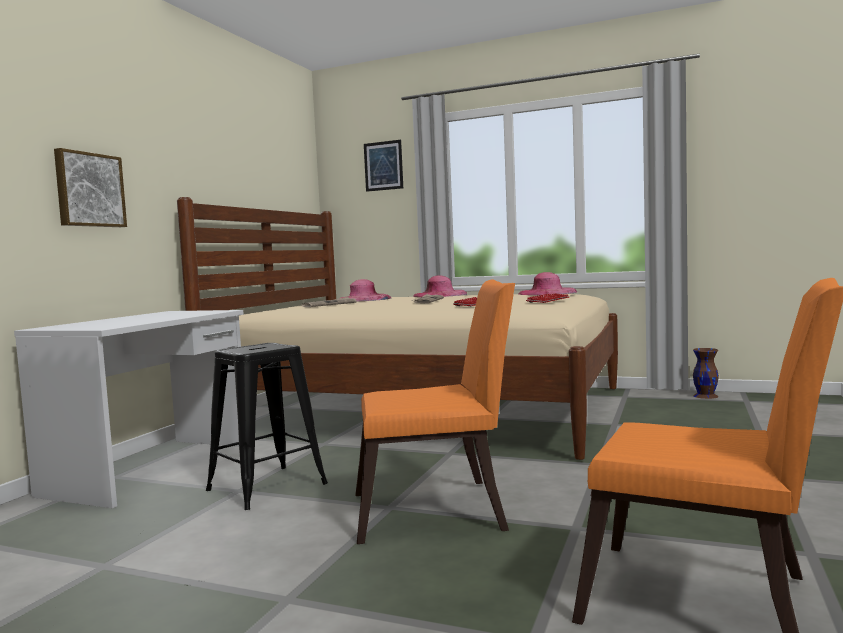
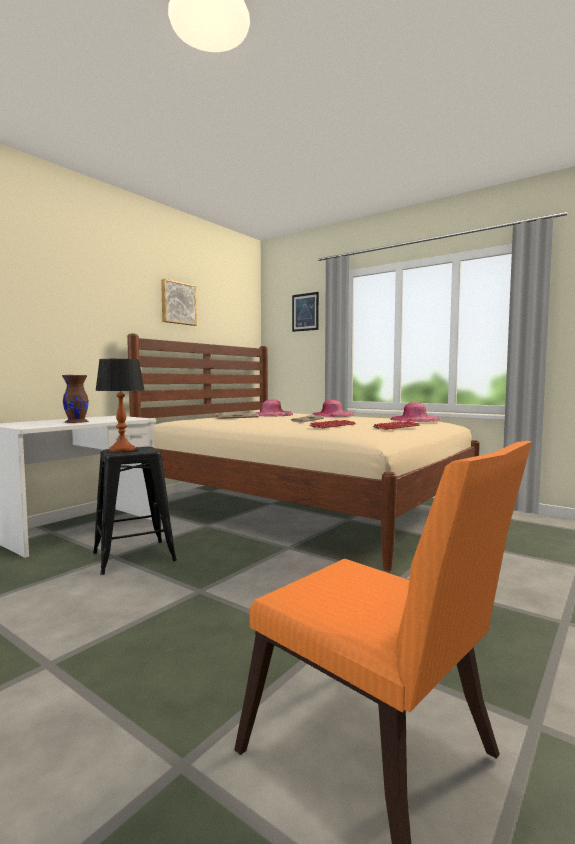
camera: 15 degrees right, 0 degrees up
(89, 190) = (55, 327): picture -> picture (178, 303)
(246, 348) = (122, 450): none -> table lamp
(438, 511) = (231, 602): orange chair -> none
(705, 396) = (553, 522): brown vase -> brown vase (76, 421)

